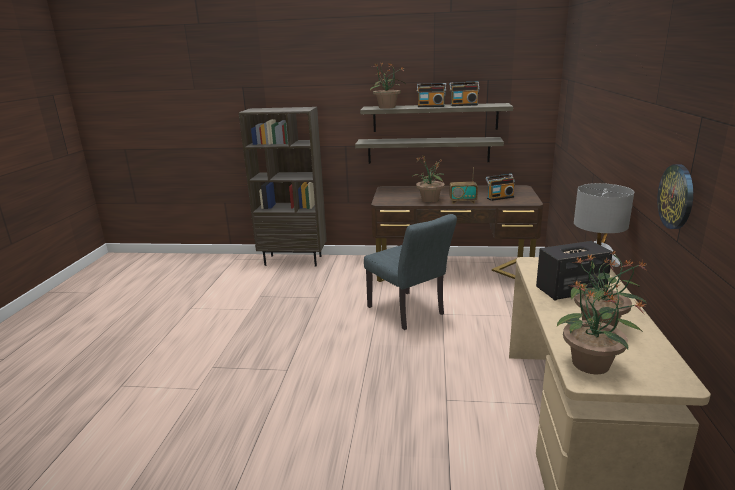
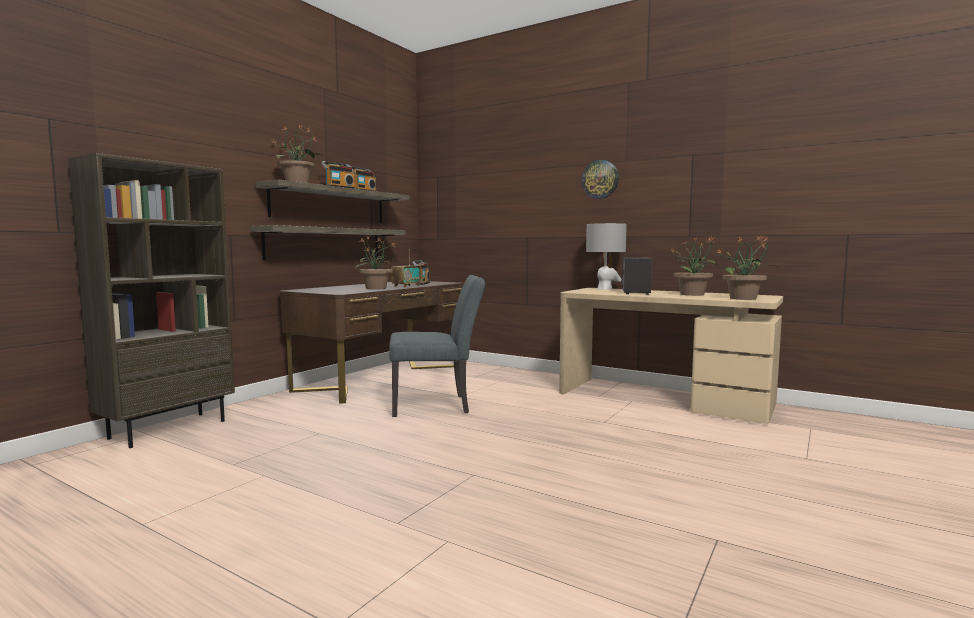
camera: 65 degrees left, 15 degrees down
(676, 196) = (683, 207): wall clock -> wall clock (600, 179)

